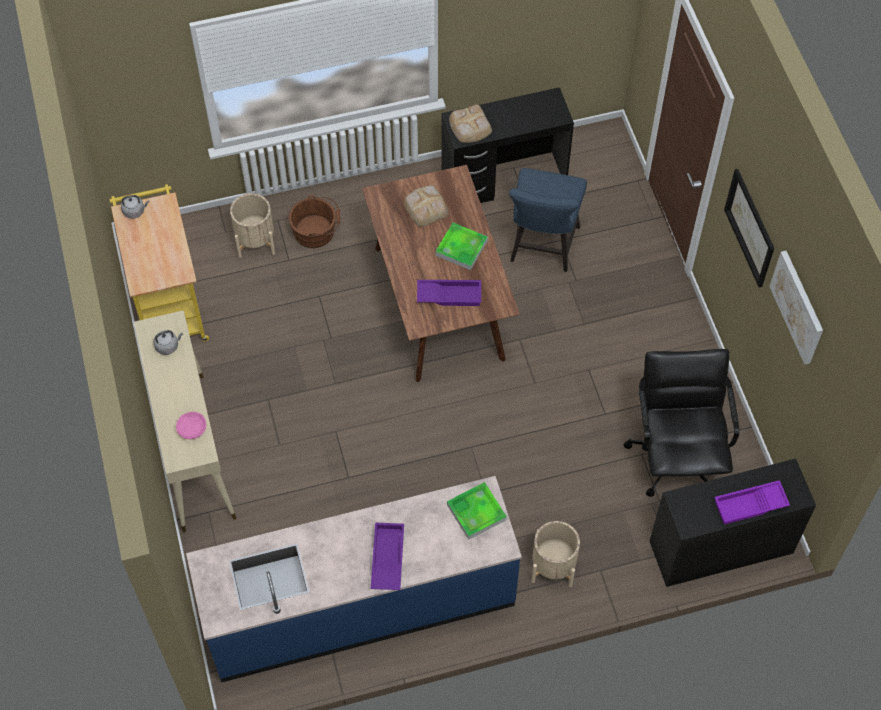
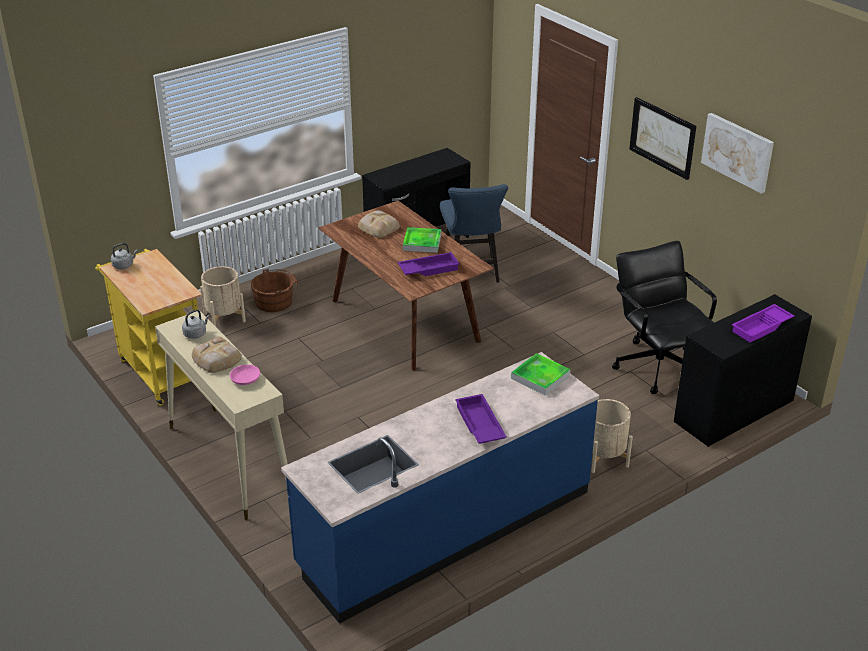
camera: 20 degrees left, 25 degrees down
(470, 127) = (389, 177): bread -> bread (216, 359)

